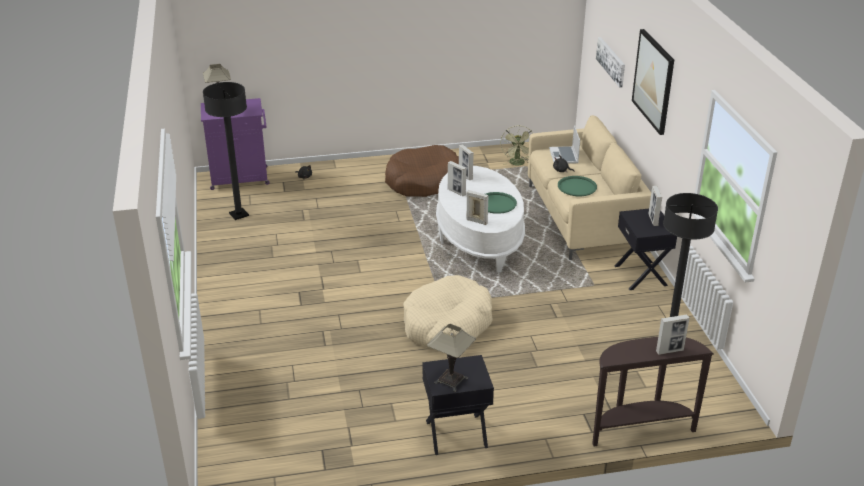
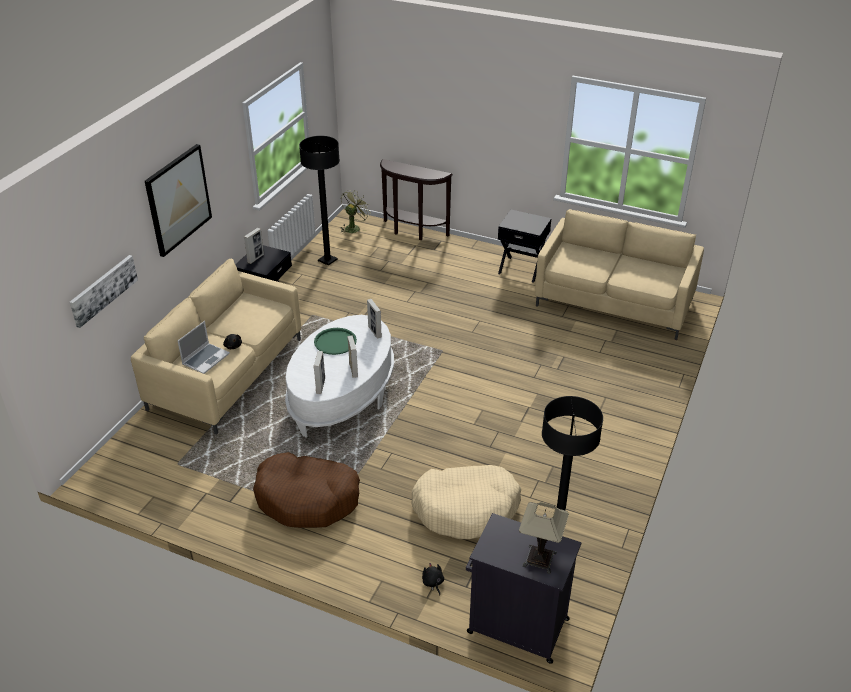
camera: 145 degrees left, 5 degrees up
(241, 178) = (515, 625): purple cabinet -> black cabinet
(312, 433) = (613, 303): none -> beige sofa
(447, 324) = (456, 333): beige dog bed -> beige dog bed (466, 508)
(450, 380) = (532, 220): table lamp -> none
(517, 164) = (180, 473): green fan -> green fan (354, 227)
(577, 187) = (251, 320): green tray -> none
(669, 351) = (404, 166): picture frame -> none

